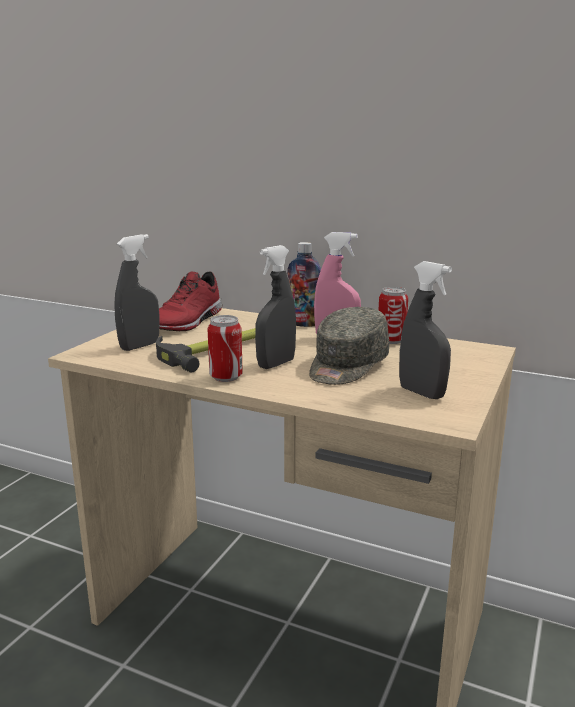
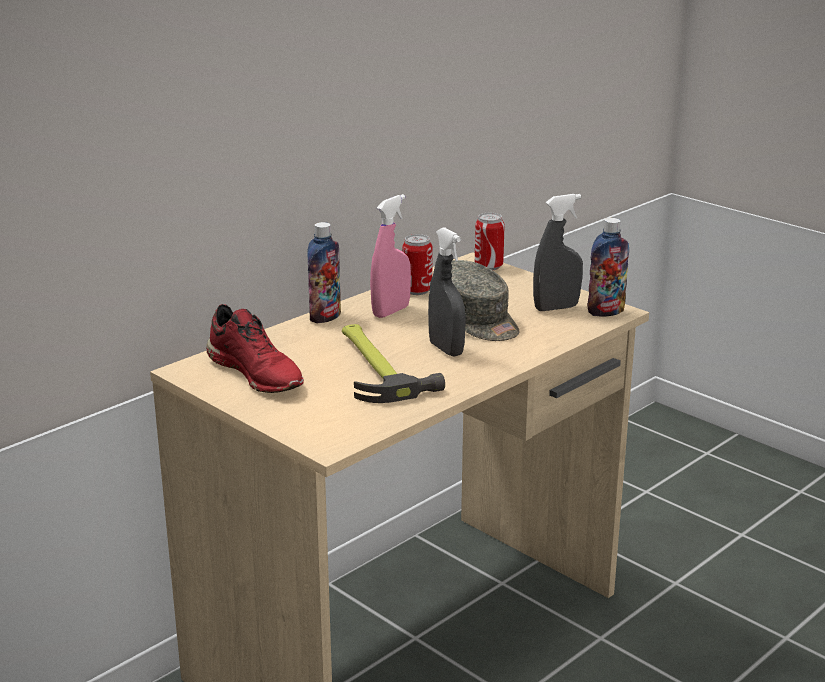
camera: 70 degrees left, 5 degrees up
(140, 346) = (330, 409): grey spray bottle -> none
(226, 377) = (467, 376): can -> can (488, 266)
(441, 416) = (606, 312): none -> bottle

